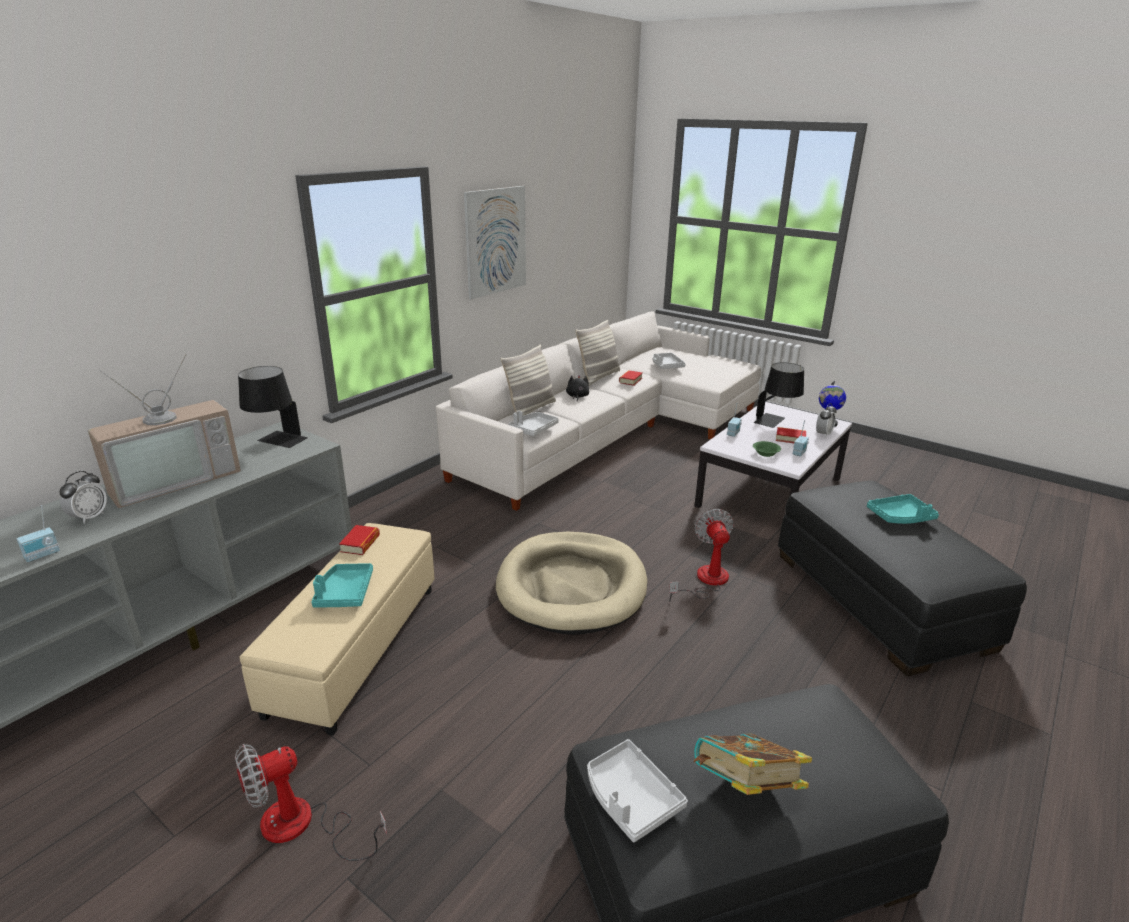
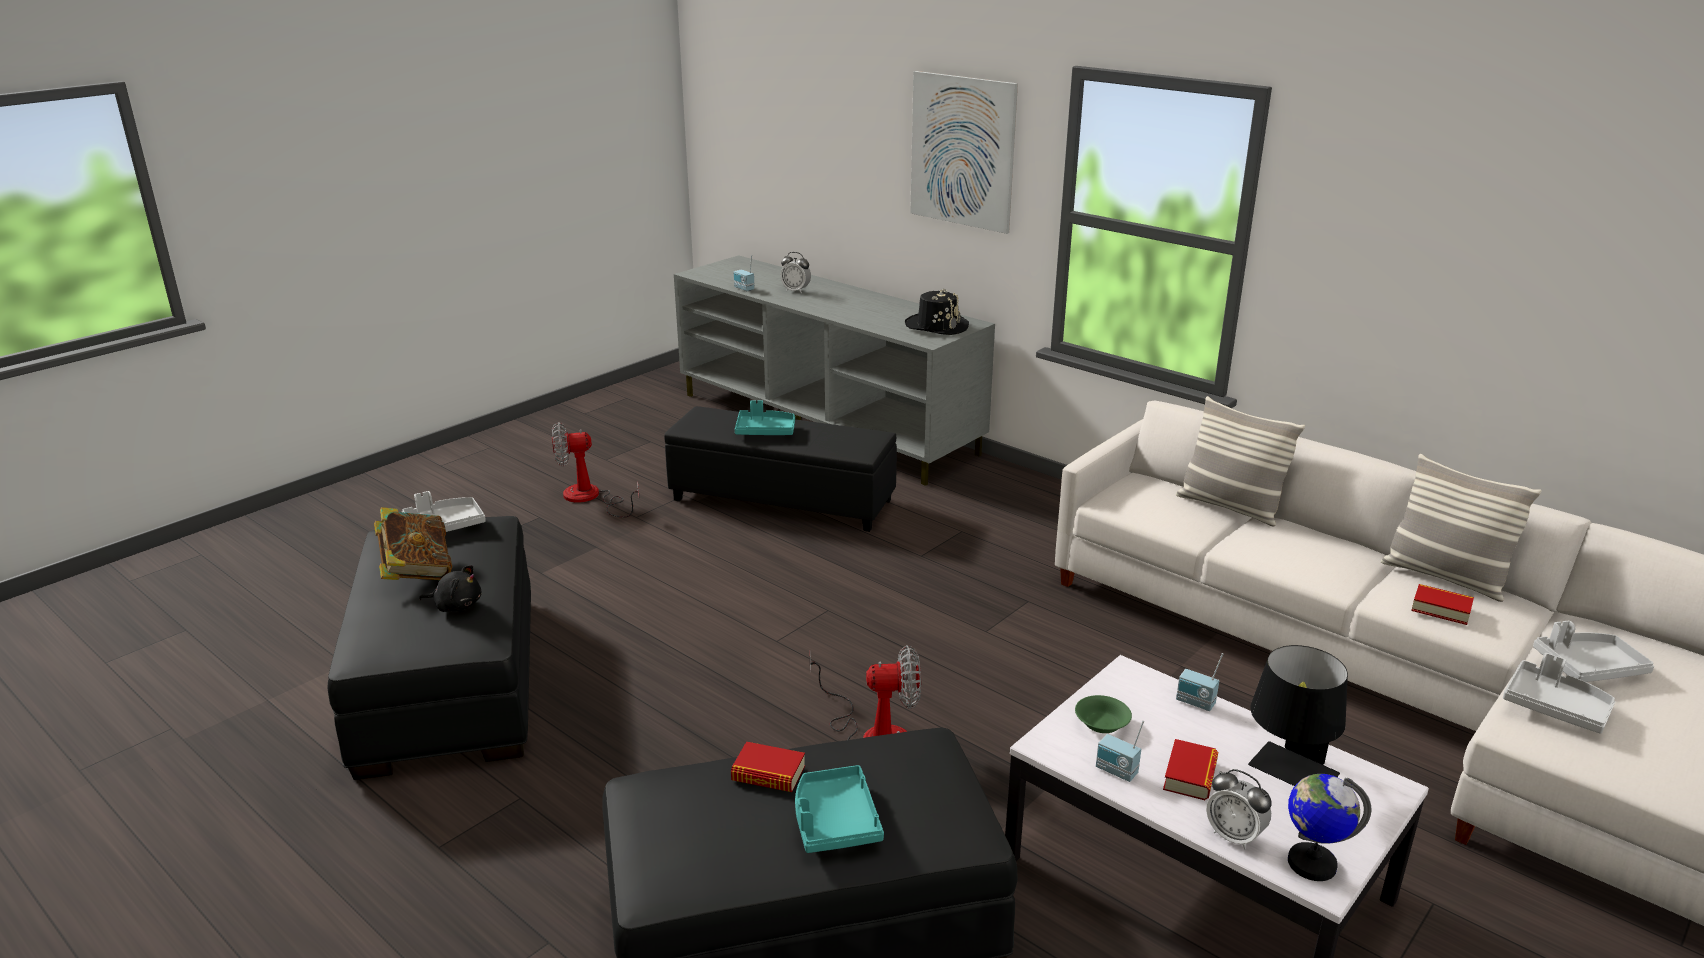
camera: 95 degrees right, 0 degrees up
(174, 479) = (858, 303): television -> none
(276, 442) = (936, 326): black table lamp -> black hat
(302, 826) = (590, 498): fan -> fan turned 75 degrees counterclockwise
(354, 647) = (783, 499): beige ottoman -> black ottoman
(360, 544) = (849, 431): book -> book (768, 774)
(496, 241) = (1398, 242): picture -> picture (962, 151)
(533, 429) = (1140, 505): grey tray -> grey tray (1555, 707)
(572, 586) = (870, 620): beige dog bed -> none
(577, 396) = (1308, 547): black plush toy -> black plush toy (456, 605)

